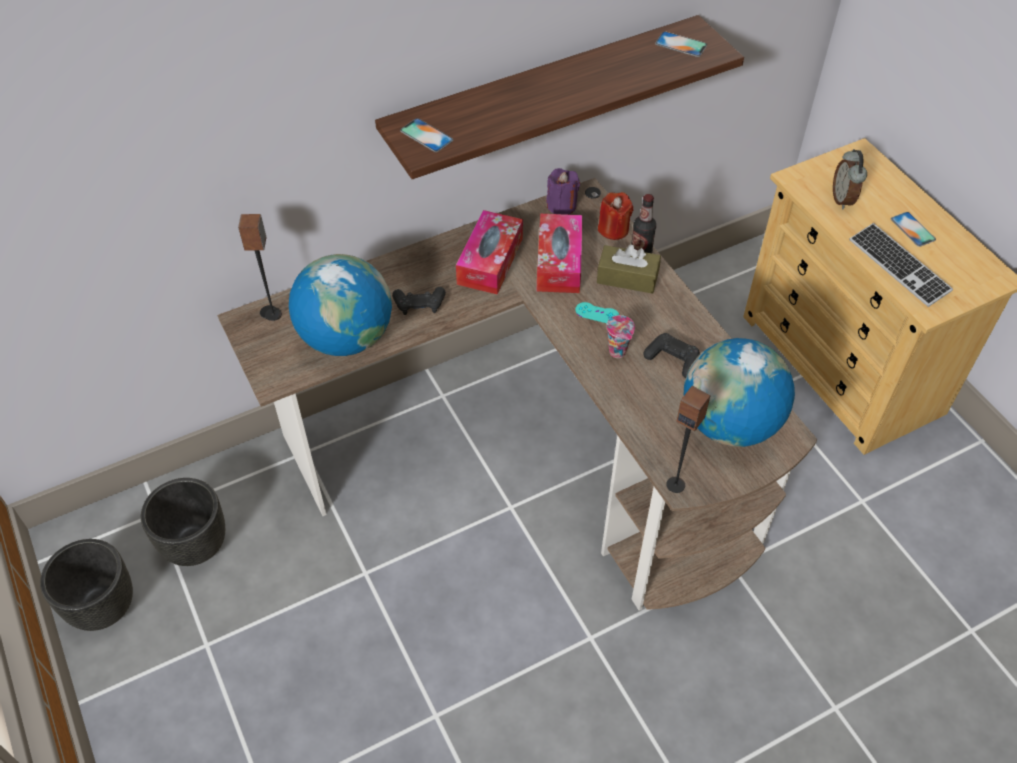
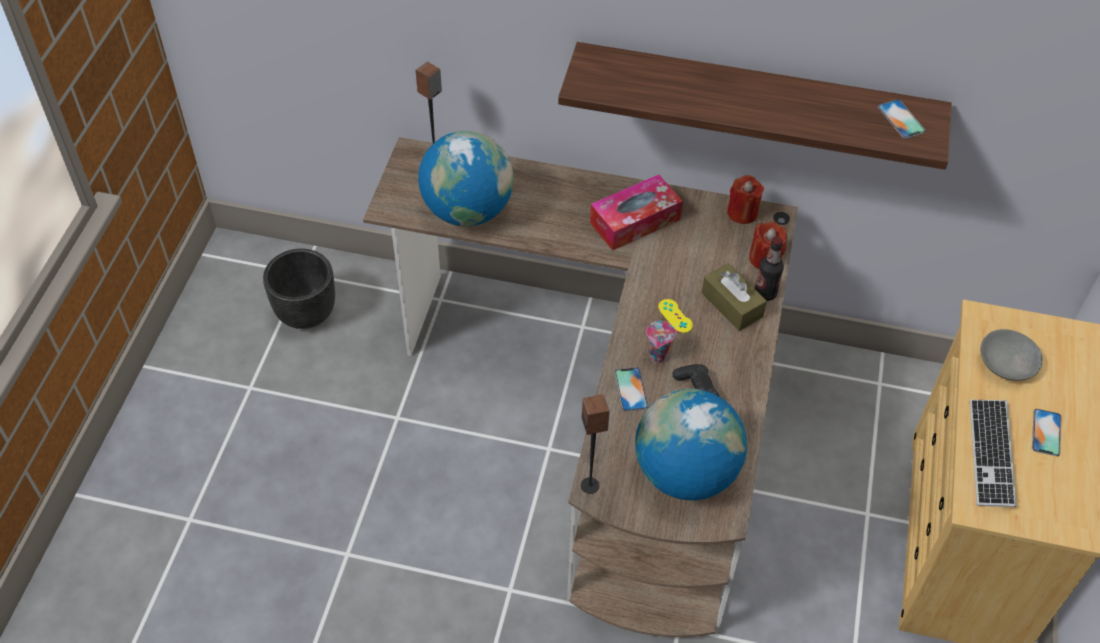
camera: 40 degrees right, 0 degrees up
(103, 605) = (213, 313): black planter -> none
(419, 305) = (545, 220): black game controller -> none
(426, 135) = (600, 76): phone -> phone (631, 389)
(559, 262) = (689, 257): tissue box -> none
(561, 205) = (742, 213): purple candle -> red candle
(597, 313) = (675, 316): turquoise game controller -> yellow game controller
(843, 199) = (1007, 364): alarm clock -> grey bowl

